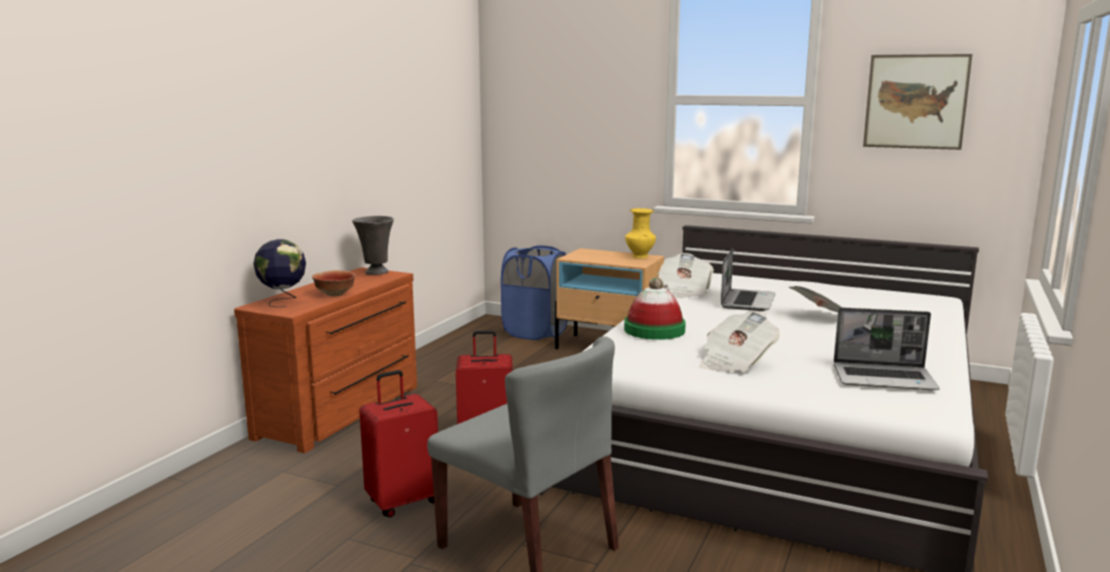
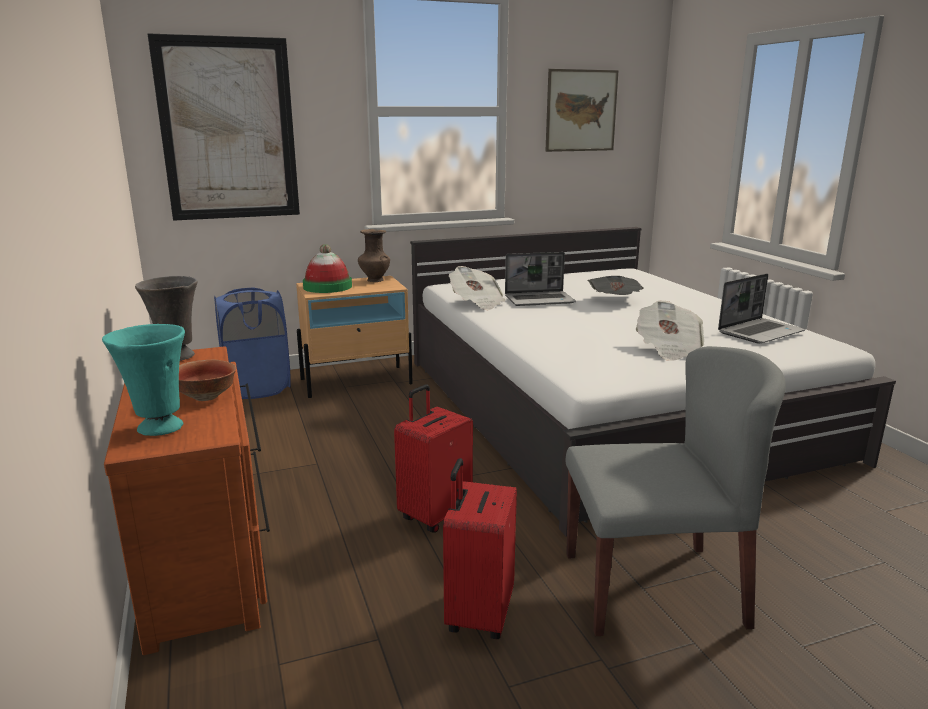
camera: 45 degrees left, 5 degrees up
(283, 301) = (158, 428): globe -> turquoise vase
(551, 113) = (228, 130): none -> picture
(639, 256) = (374, 280): yellow vase -> brown vase
(654, 330) = (555, 341): hat -> hat (327, 287)
(747, 301) = (540, 300): laptop -> laptop turned 105 degrees clockwise

